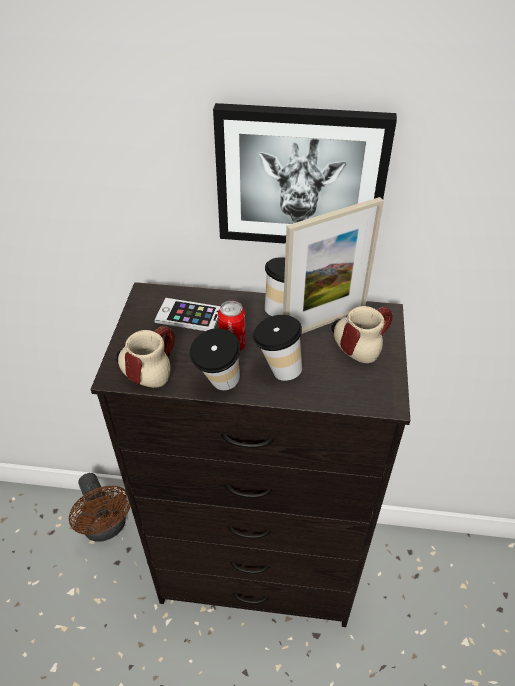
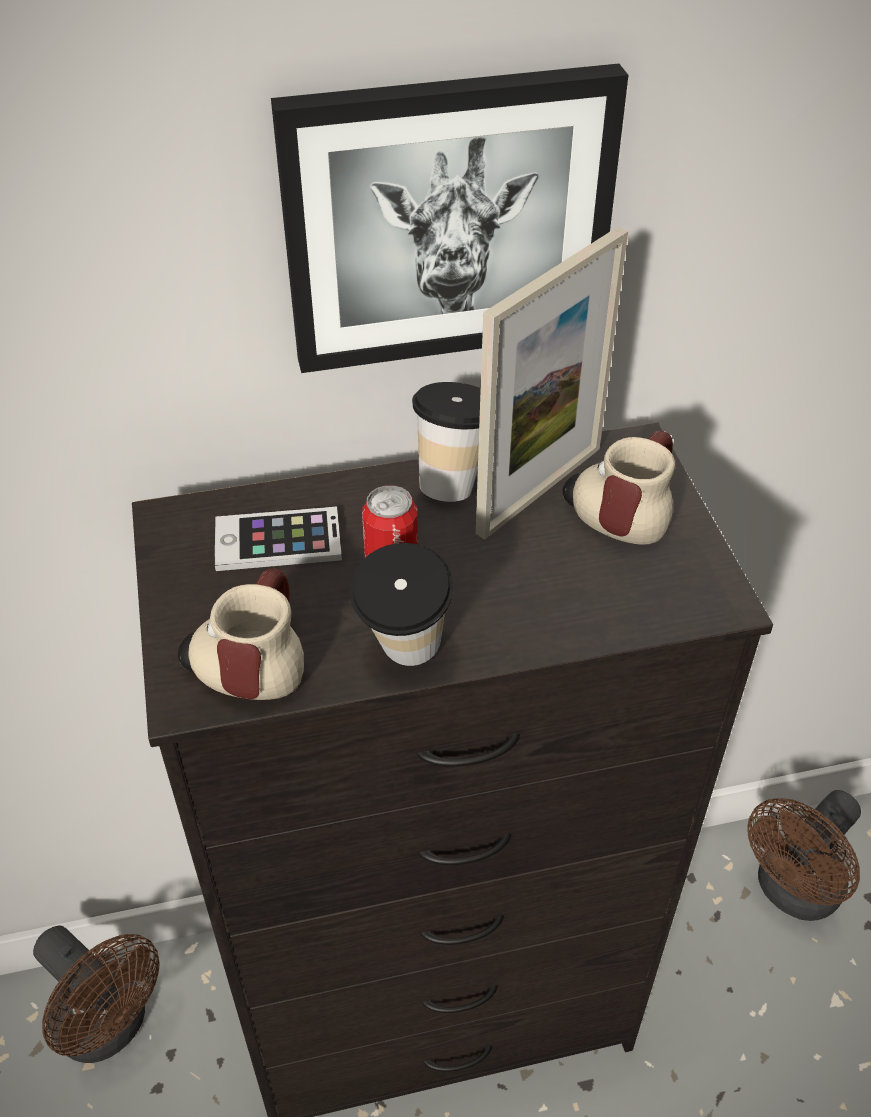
camera: 20 degrees left, 0 degrees up
(277, 370) = (499, 598): cup -> none
(462, 578) = (792, 892): none -> brown fan

